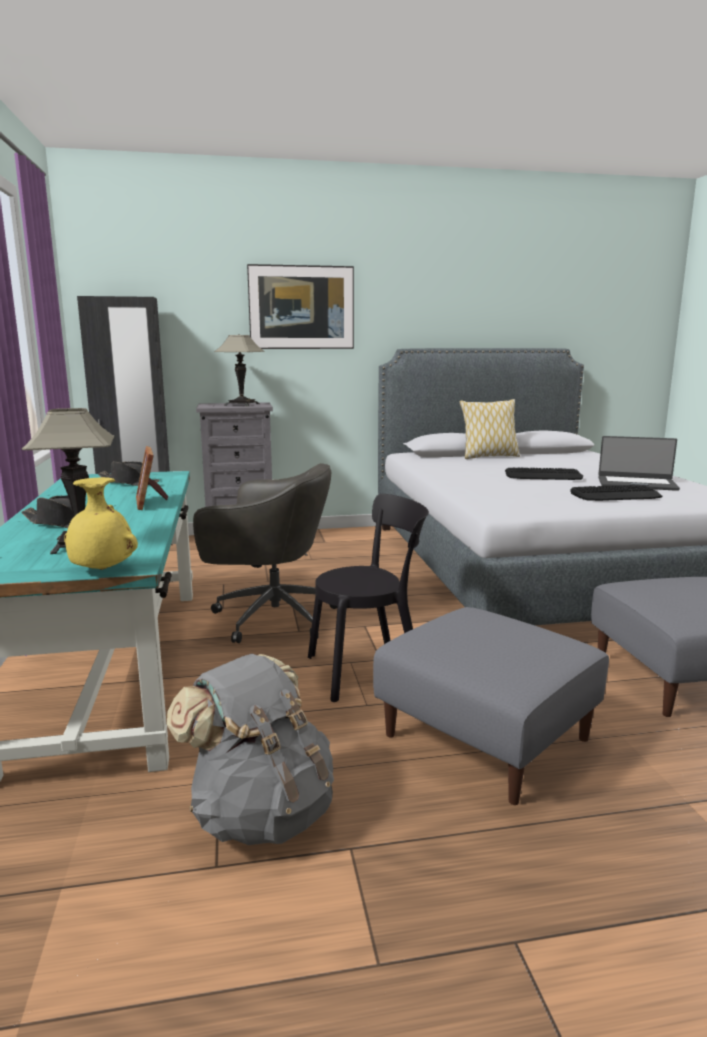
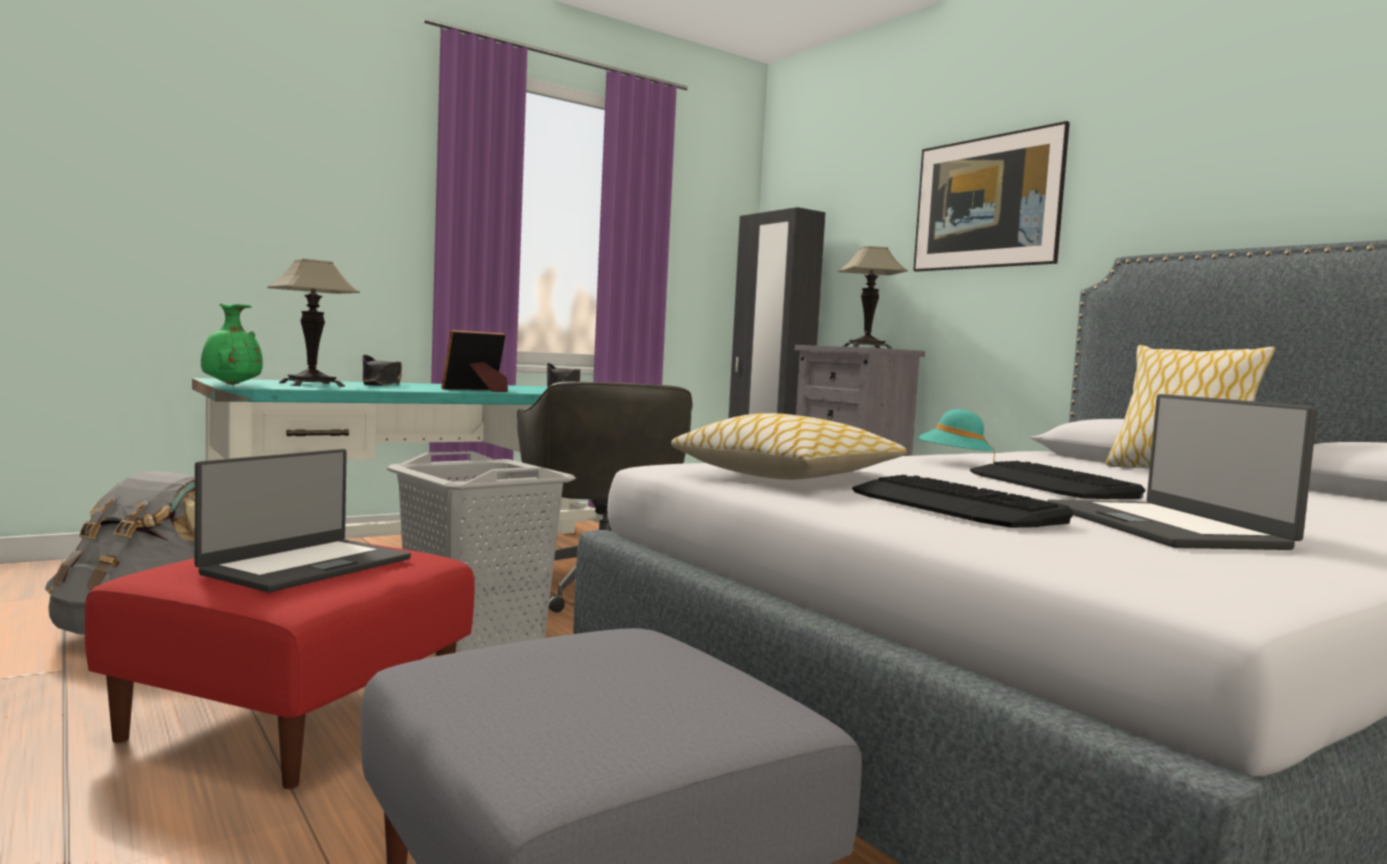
camera: 65 degrees right, 10 degrees down
(102, 569) = (230, 385): yellow vase -> green vase
(370, 670) = (475, 643): black chair -> grey laundry basket
(466, 474) = (953, 462): none -> turquoise hat
(485, 737) = (294, 716): grey ottoman -> red ottoman
(503, 640) = (306, 566): none -> laptop
(540, 501) = (786, 476): none -> pillow

